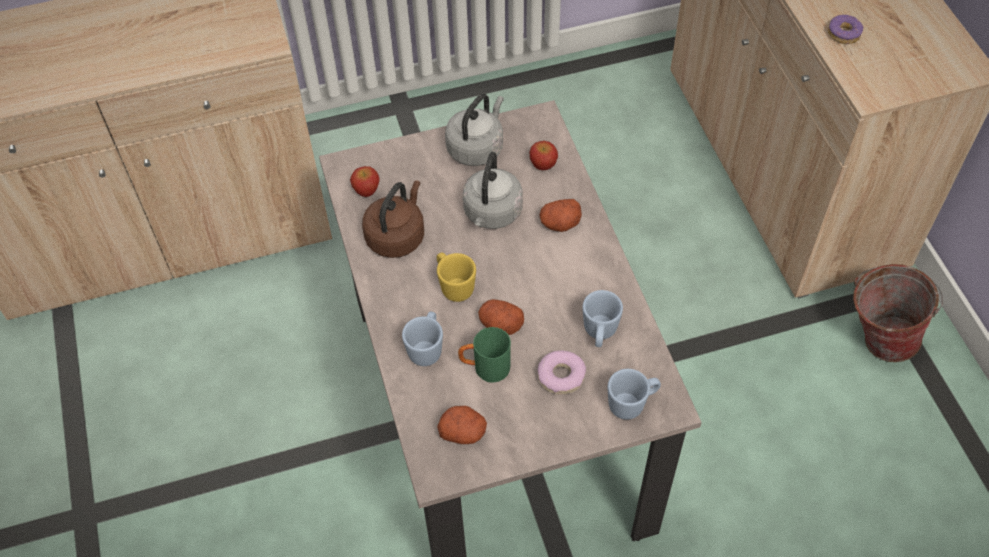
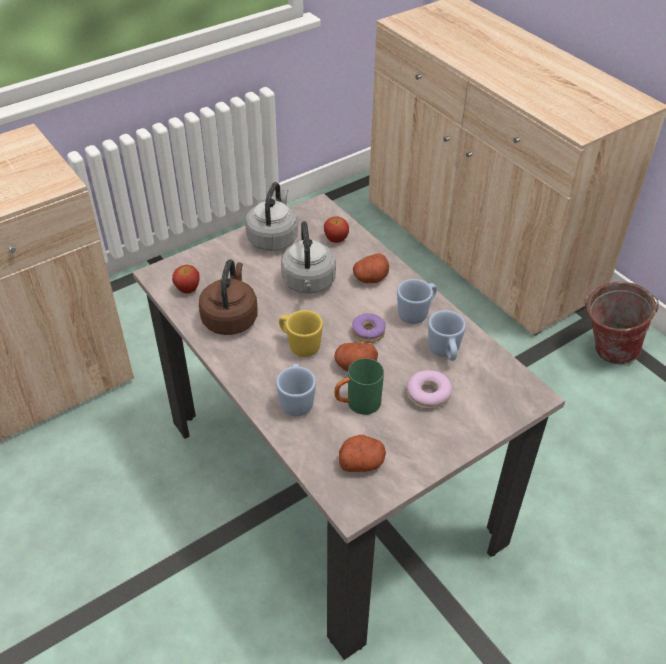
camera: 20 degrees left, 10 degrees down
(632, 404) = (500, 401): blue mug -> blue mug (416, 313)
(844, 34) = (539, 98): donut -> donut (368, 332)

